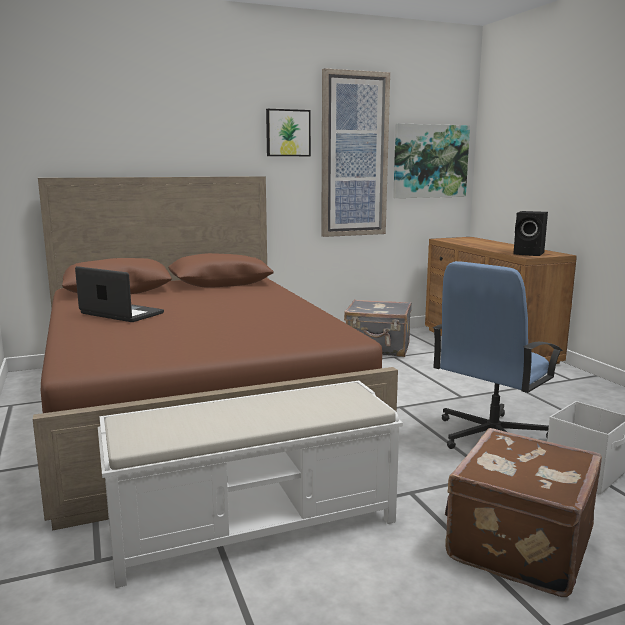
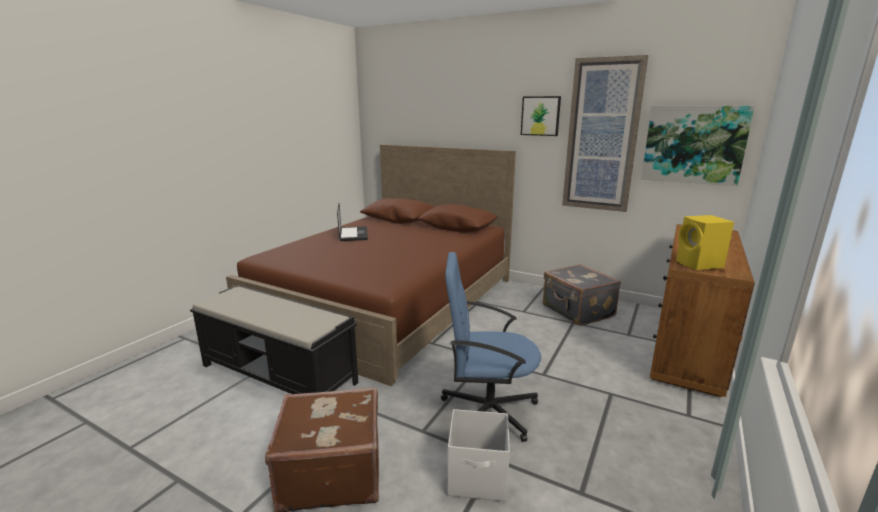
camera: 50 degrees right, 5 degrees up
(256, 525) = (279, 374): white bench -> black bench
(530, 254) = (700, 265): black speaker -> yellow speaker

